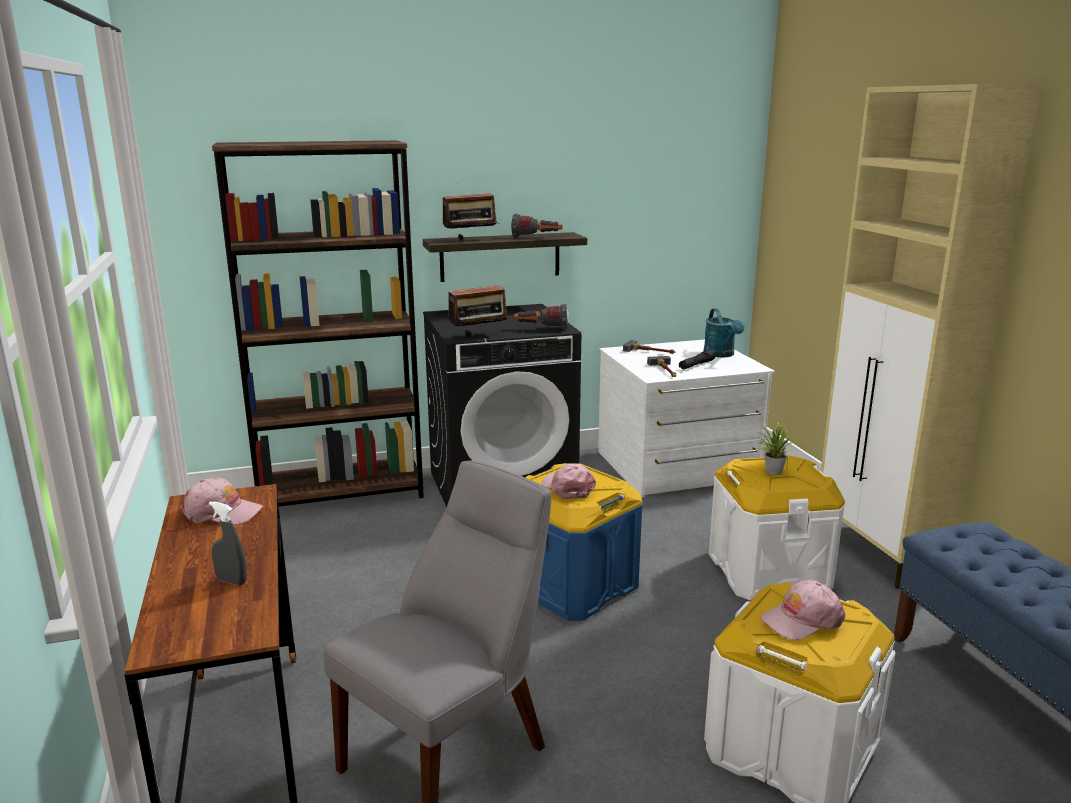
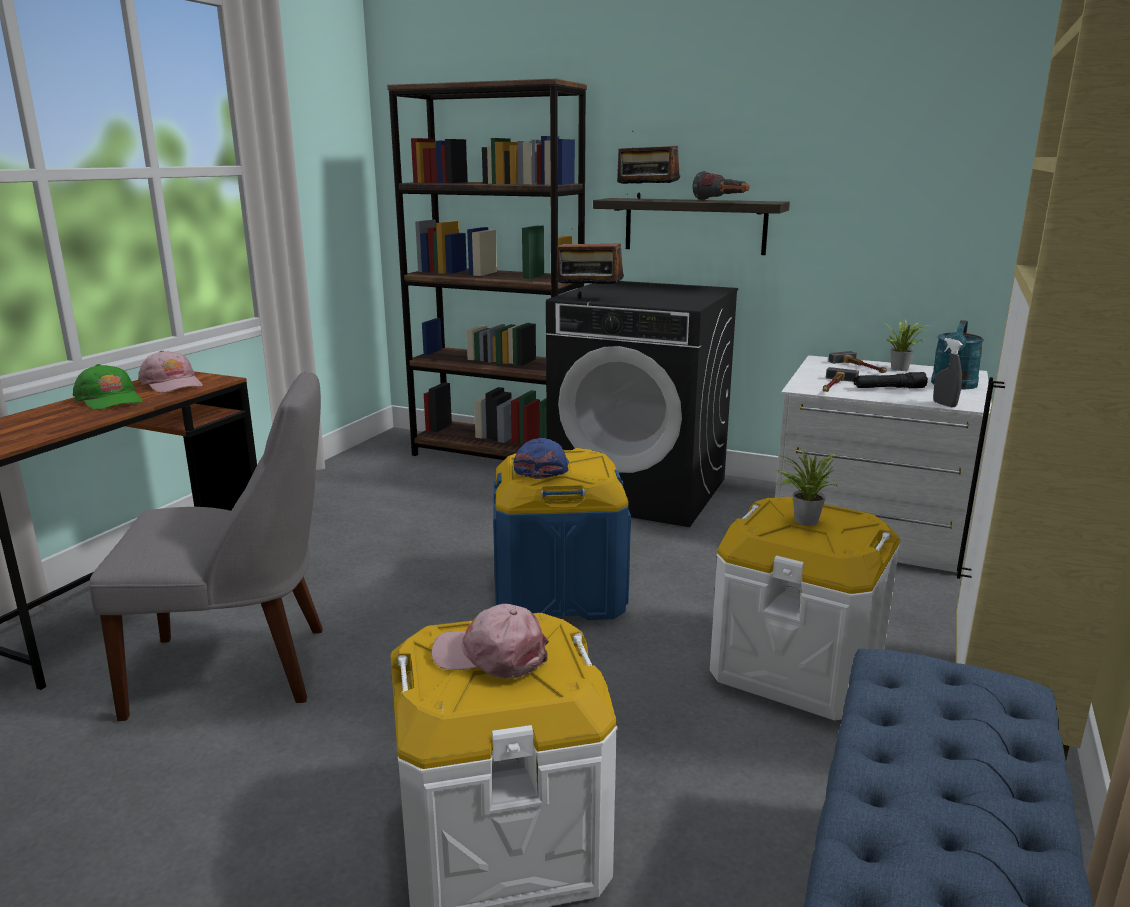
camera: 40 degrees right, 0 degrees up
(209, 548) = (110, 400): none -> green cap
(231, 581) = (67, 420): grey spray bottle -> grey spray bottle (944, 404)
(541, 329) = (666, 303): flashlight -> none
(568, 488) = (543, 468): pink cap -> blue cap
(671, 347) = (901, 368): none -> potted plant

